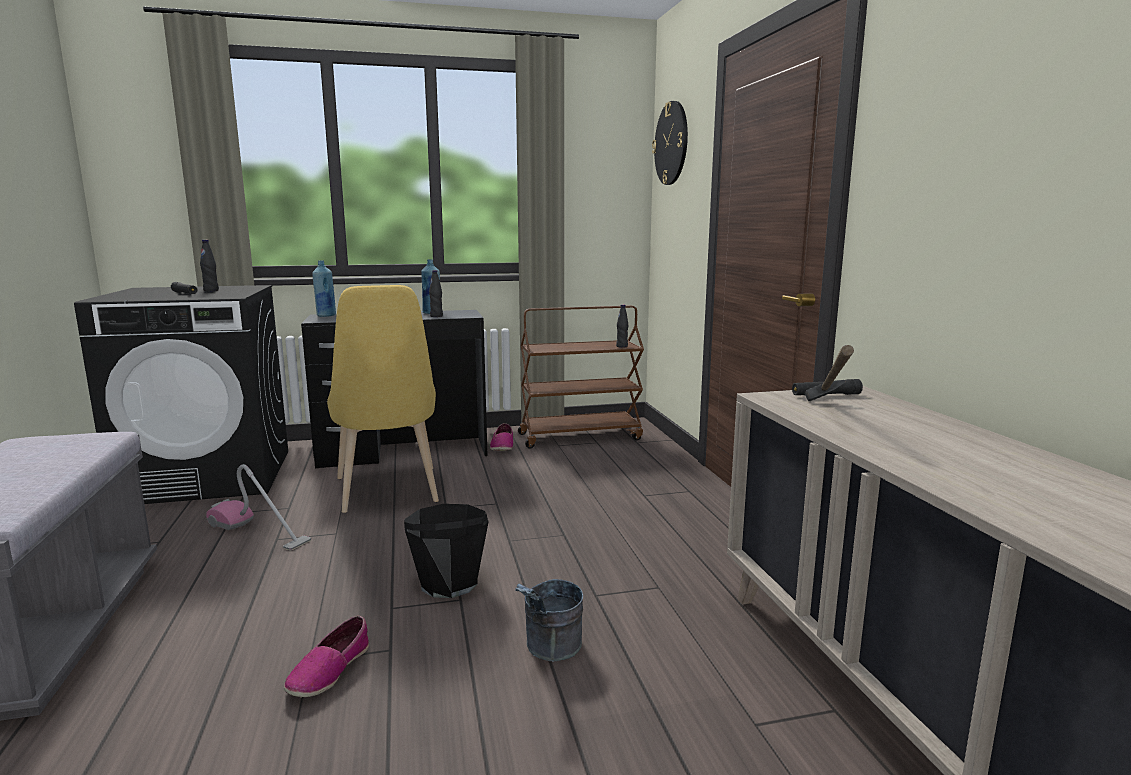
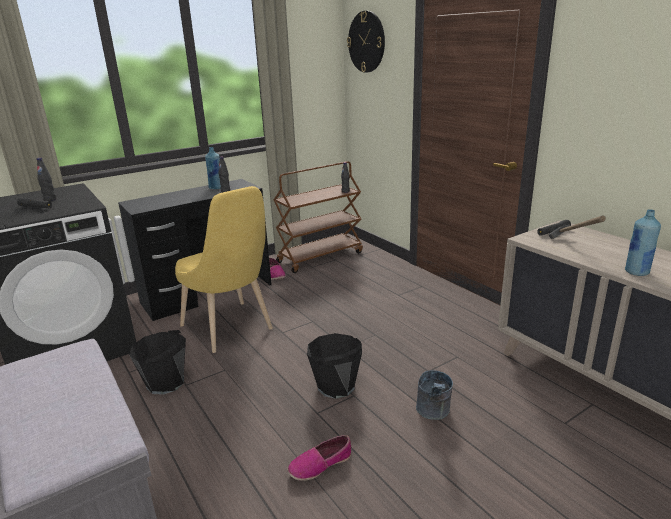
camera: 20 degrees left, 10 degrees up
(258, 532) = (166, 383): vacuum cleaner -> black bucket
(326, 315) = (135, 202): blue bottle -> blue bottle (636, 272)
(329, 670) = (320, 464): shoe -> shoe turned 60 degrees clockwise

